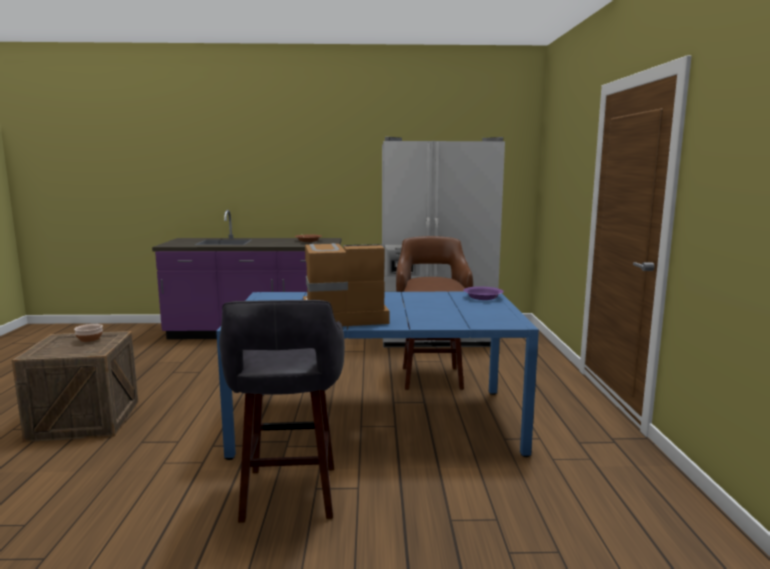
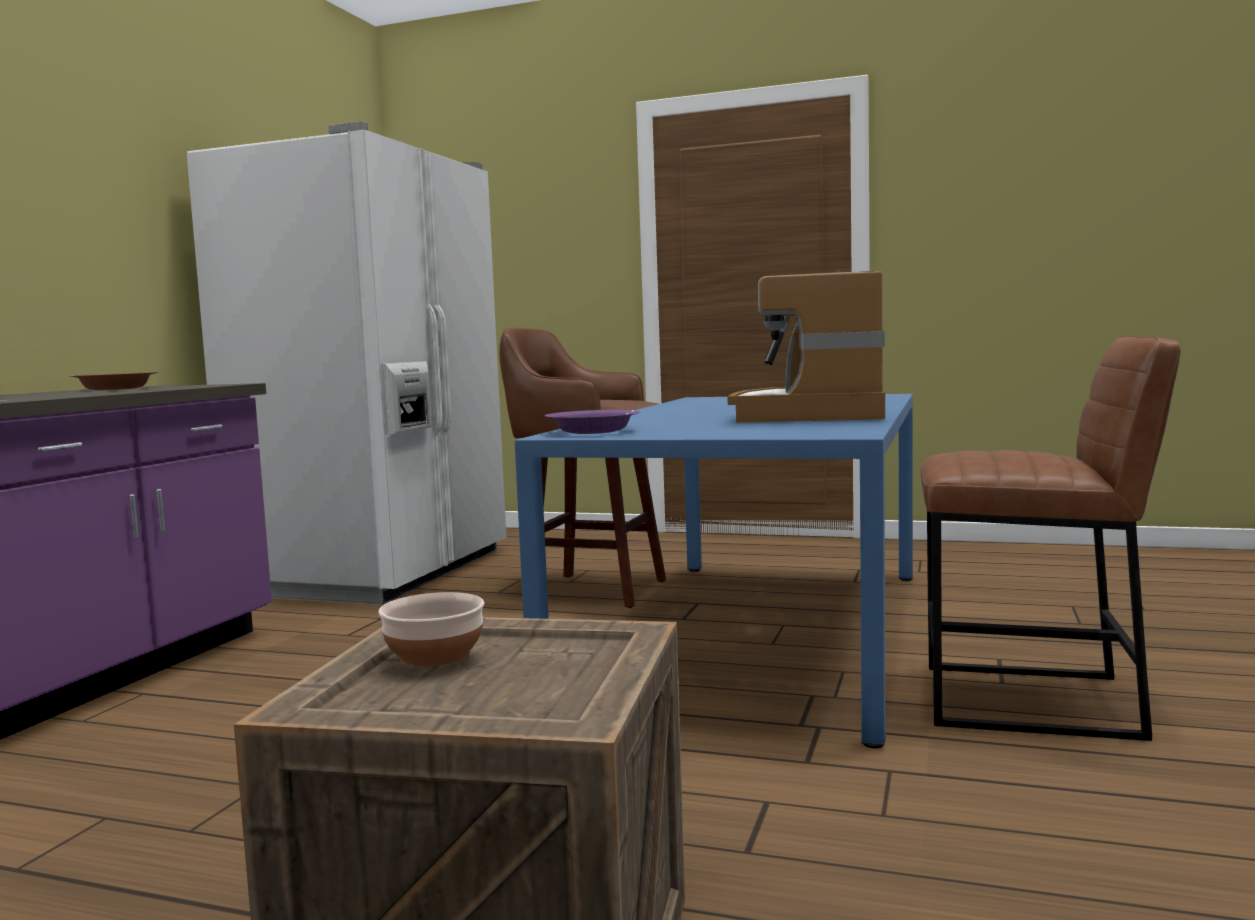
camera: 70 degrees left, 5 degrees down
(288, 496) = (1033, 701): grey stool -> brown chair
(482, 298) = (726, 398): purple bowl -> purple bowl (593, 432)

